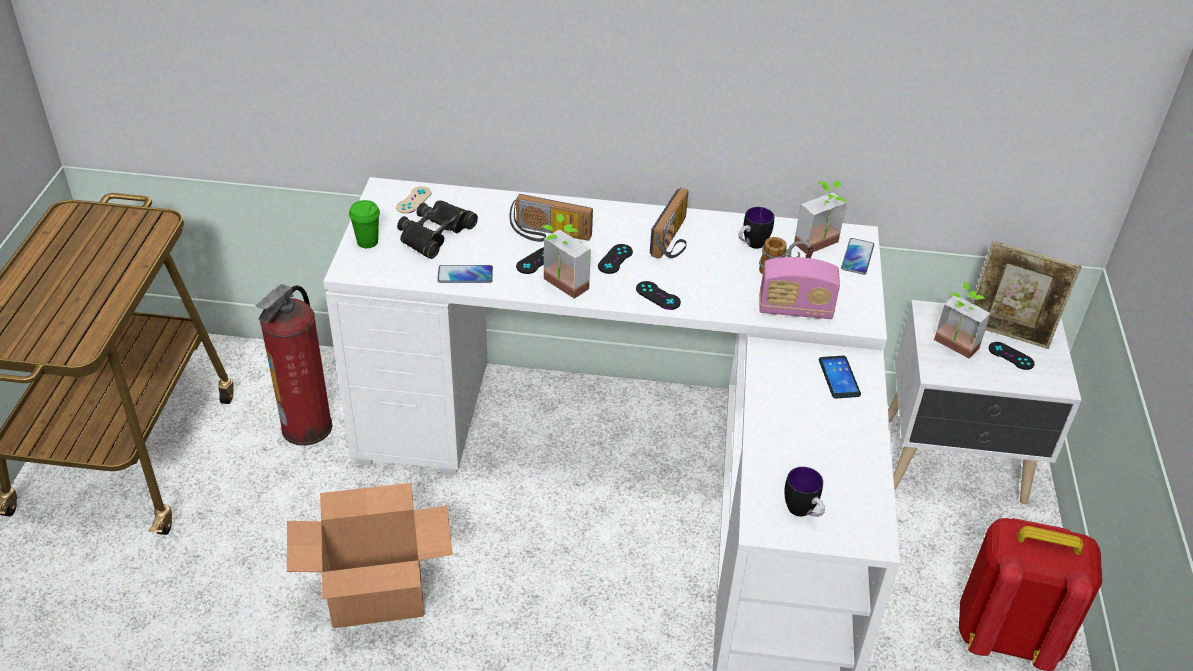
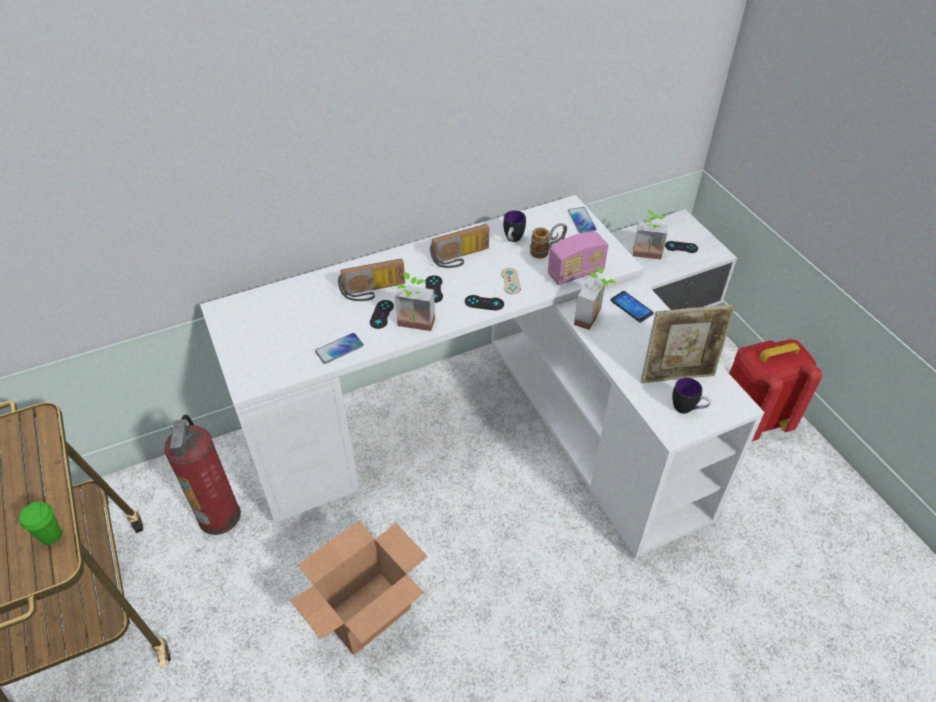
camera: 30 degrees left, 5 degrees up
(367, 242) = (242, 356): green cup -> green cup (51, 535)
(414, 200) = (251, 308): beige game controller -> beige game controller (510, 281)
(435, 234) = (290, 327): black binoculars -> none
(674, 240) = (461, 258): radio -> radio turned 75 degrees clockwise
(821, 247) = (555, 223): potted plant -> potted plant (594, 319)
(1007, 333) = (668, 233): picture frame -> picture frame (677, 376)

